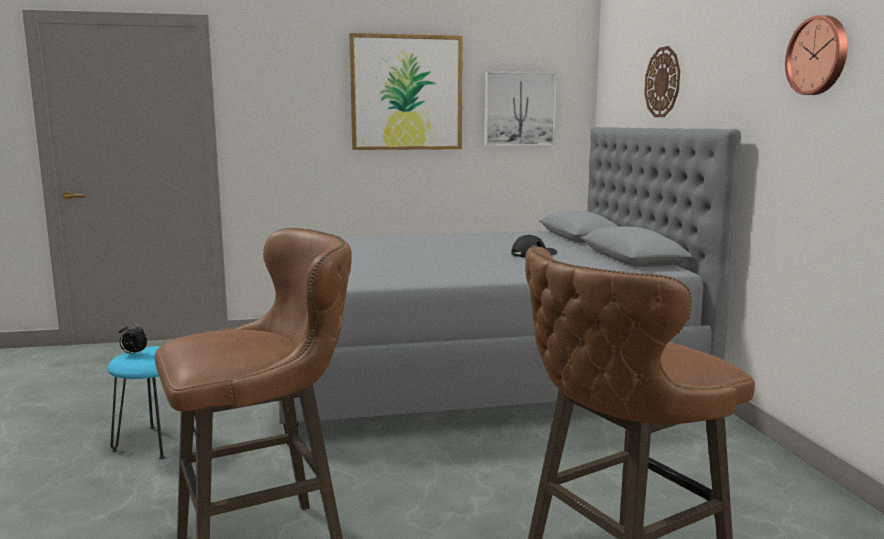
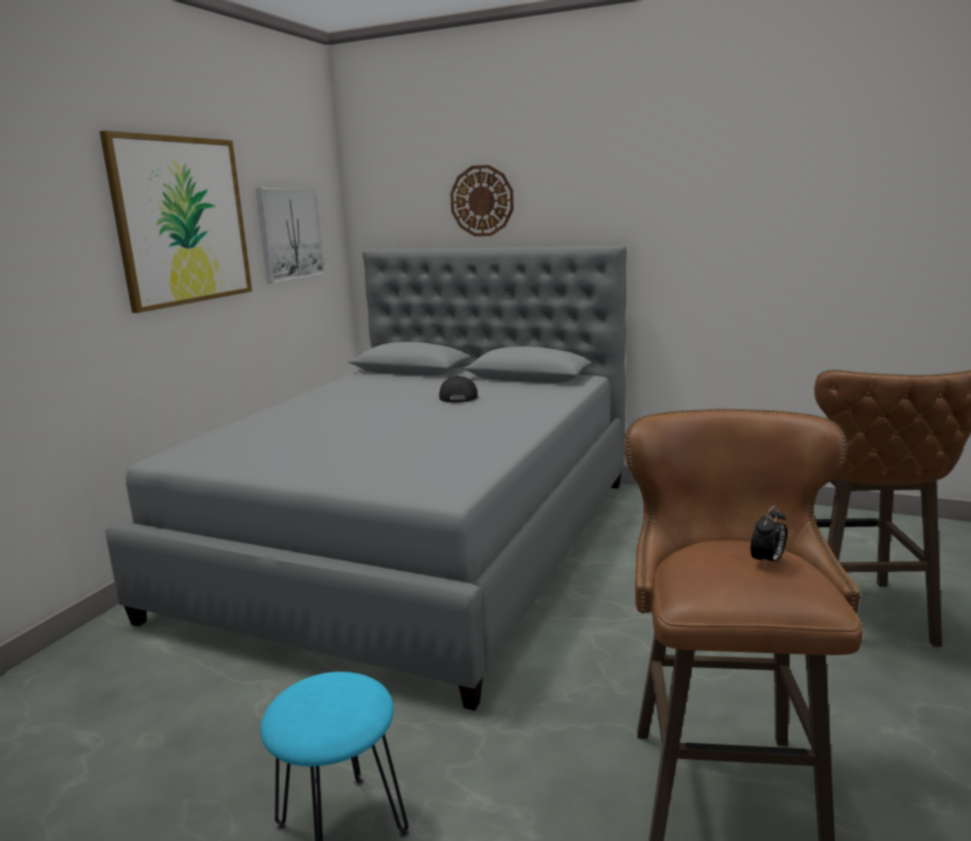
camera: 55 degrees left, 5 degrees up
(133, 354) = (310, 716): alarm clock -> alarm clock (767, 561)
(819, 55) = (708, 184): wall clock -> none

